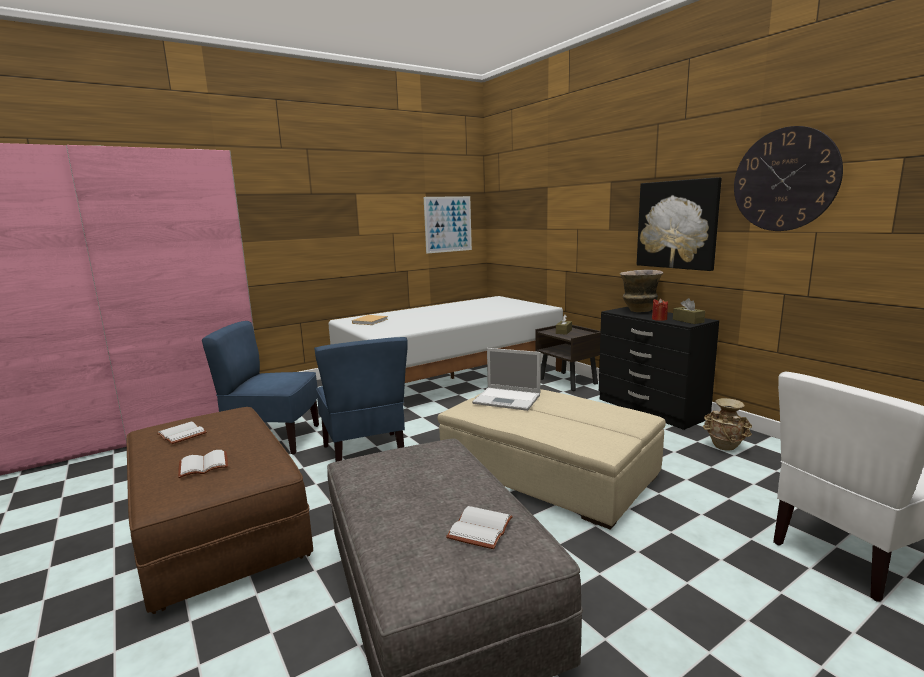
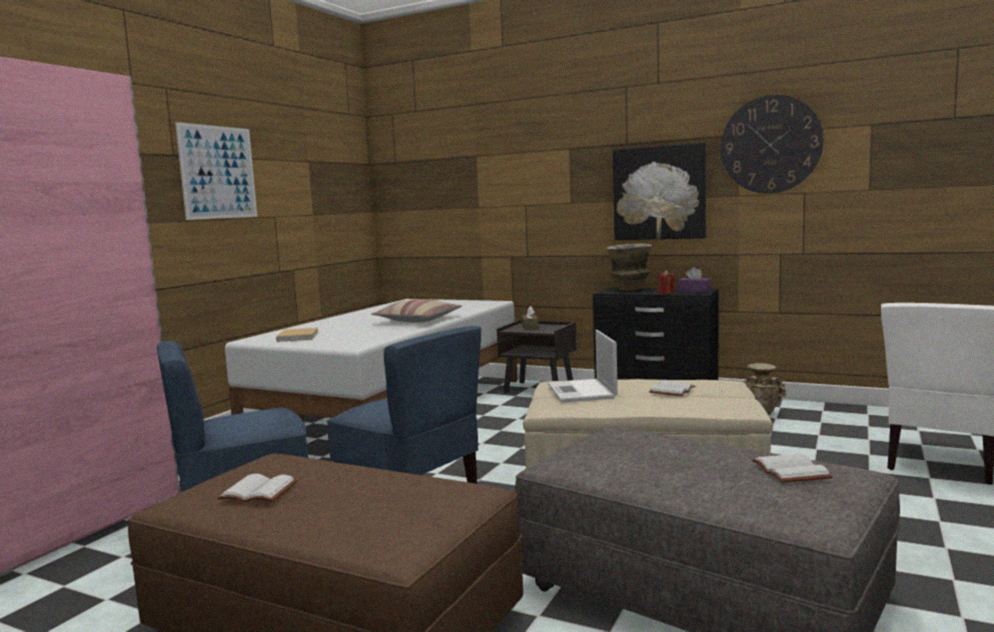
camera: 30 degrees left, 5 degrees down
(202, 466) = (377, 508): white book -> white book (673, 391)
(448, 224) = (335, 205): picture -> picture (218, 172)
(461, 317) = (418, 320): none -> pillow
(508, 399) = (582, 392): laptop -> laptop turned 90 degrees clockwise
(688, 321) = (694, 291): brown tissue box -> purple tissue box

